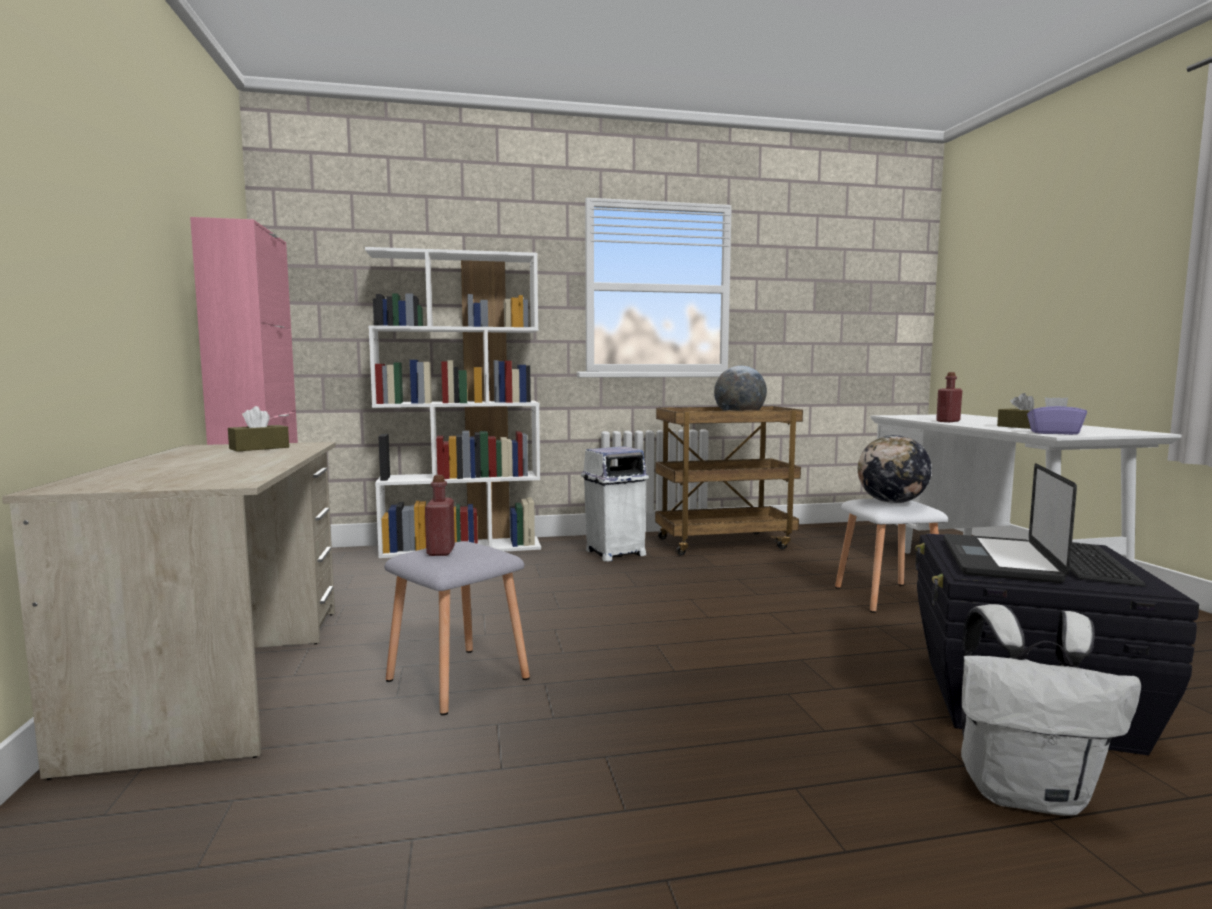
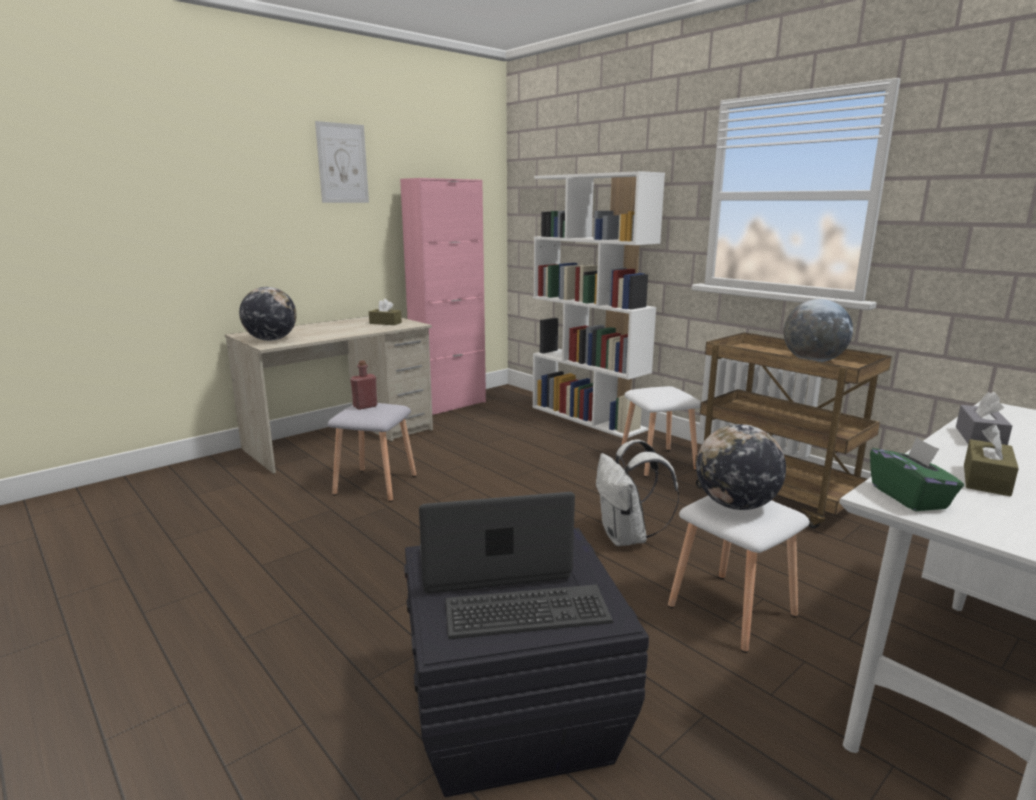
camera: 60 degrees right, 10 degrees up
(128, 166) = (342, 163): none -> picture
(189, 480) = (271, 340): none -> globe
(614, 553) = (658, 463): white trash can -> white stool
(948, 421) = (979, 438): red bottle -> grey tissue box
(1025, 793) = (337, 711): white backpack -> white backpack (627, 538)
(1054, 433) = (909, 497): purple tissue box -> green tissue box

